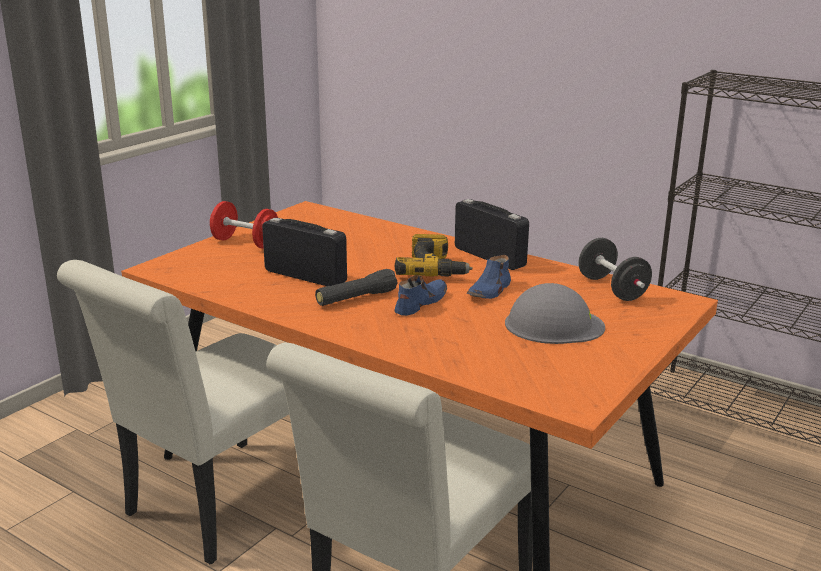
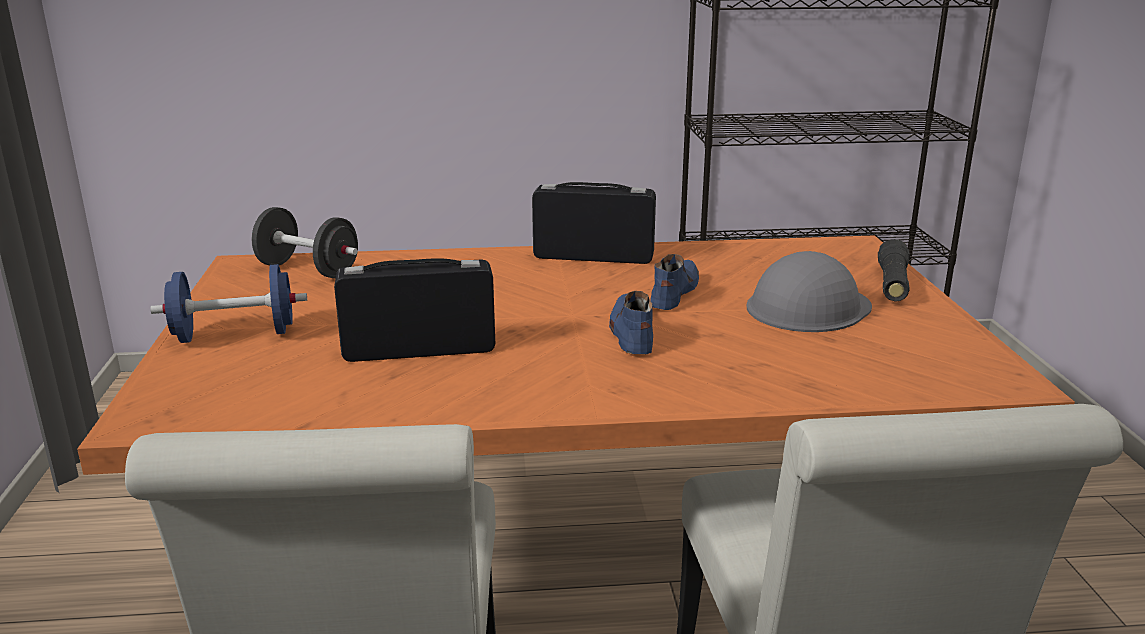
camera: 40 degrees left, 0 degrees up
(245, 243) = (235, 335): red dumbbell -> blue dumbbell
(356, 298) = (545, 355): black flashlight -> black flashlight (892, 285)
(434, 269) = (563, 289): power drill -> none
(490, 291) = (673, 293): blue shoe -> blue shoe turned 150 degrees counterclockwise
(612, 288) = (776, 252): black dumbbell -> black dumbbell (308, 270)

